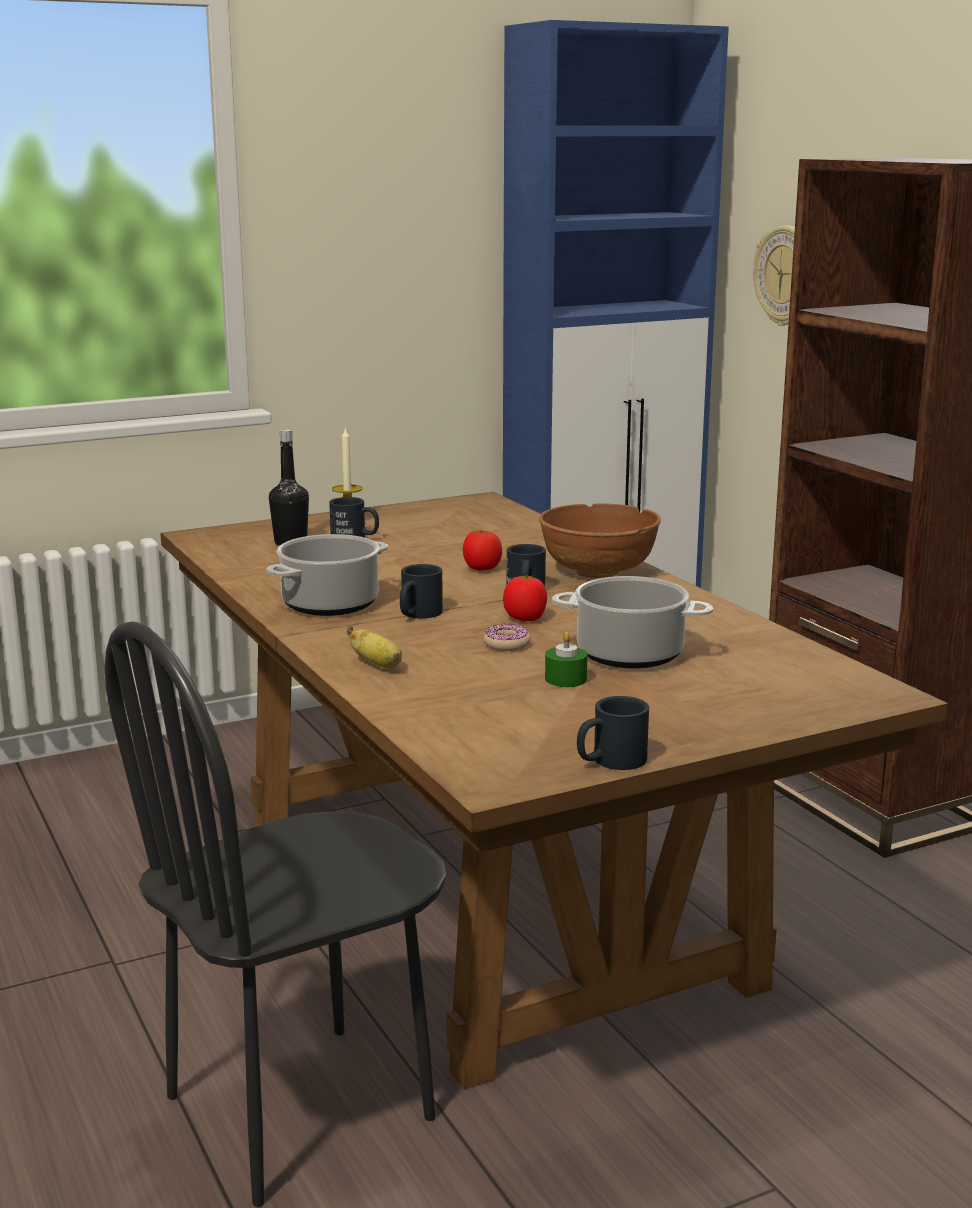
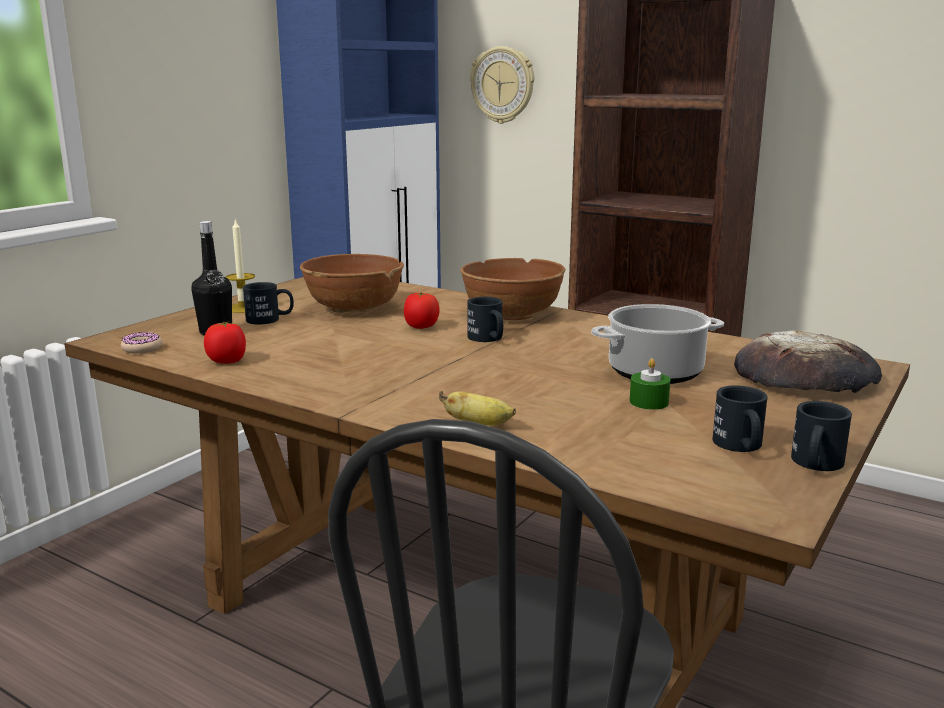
camera: 30 degrees left, 0 degrees up
(329, 605) = (342, 379): cooking pot -> none
(417, 614) = (434, 373): black mug -> black mug (740, 446)
(449, 539) = (354, 308): none -> brown bowl
(507, 644) = (551, 383): donut -> donut (142, 348)
(525, 618) = (527, 359): tomato -> tomato (227, 361)
(785, 690) = (806, 377): none -> bread

